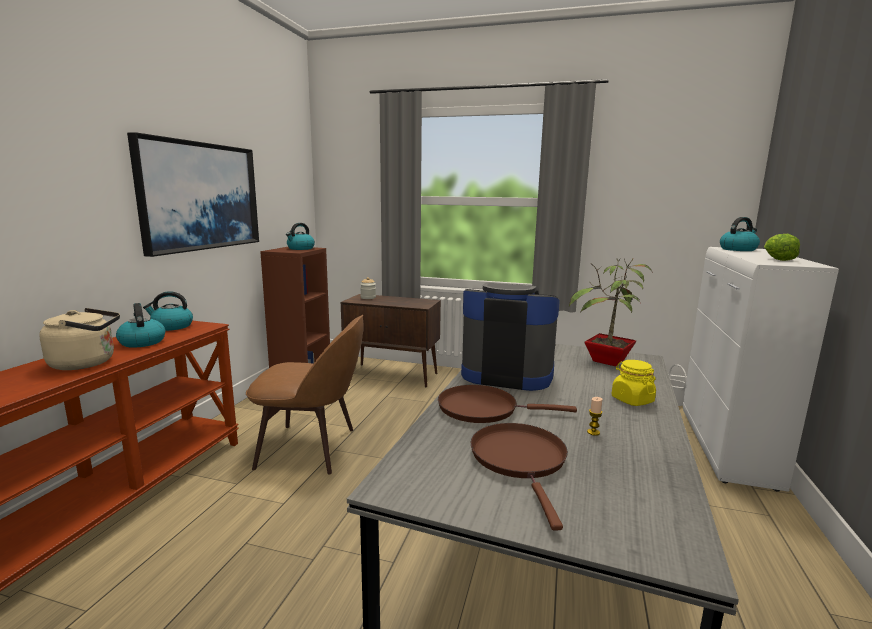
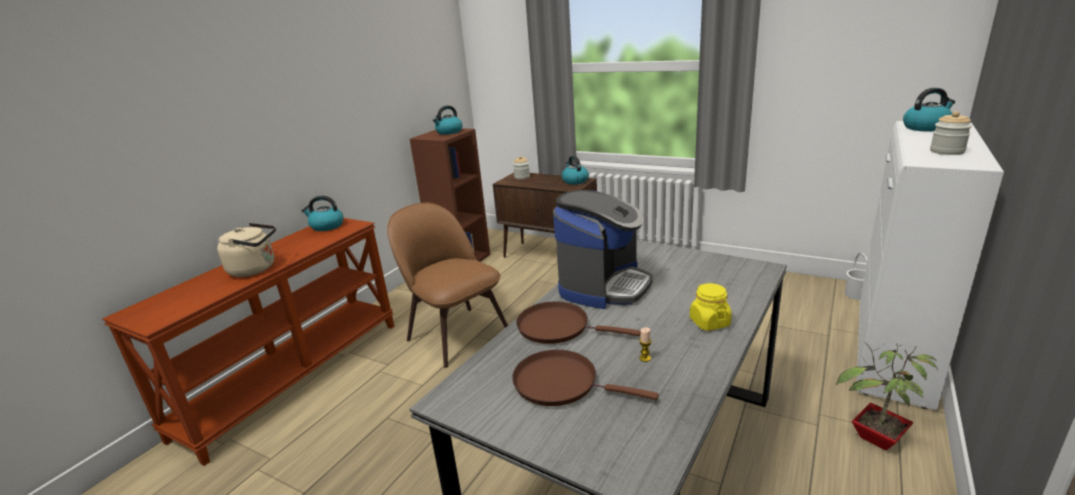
camera: 15 degrees right, 10 degrees up
(142, 342) = (299, 245): kettle -> kettle (574, 181)
(200, 196) = (343, 97): picture -> none
(311, 448) = (456, 334): brown chair -> brown chair turned 150 degrees counterclockwise
(507, 373) = (603, 285): coffee machine -> coffee machine turned 90 degrees clockwise
(520, 460) = (561, 383): brown frying pan -> brown frying pan turned 75 degrees counterclockwise
(607, 362) = (717, 272): potted plant -> potted plant (877, 439)
(777, 259) = (947, 151): lettuce -> jar

